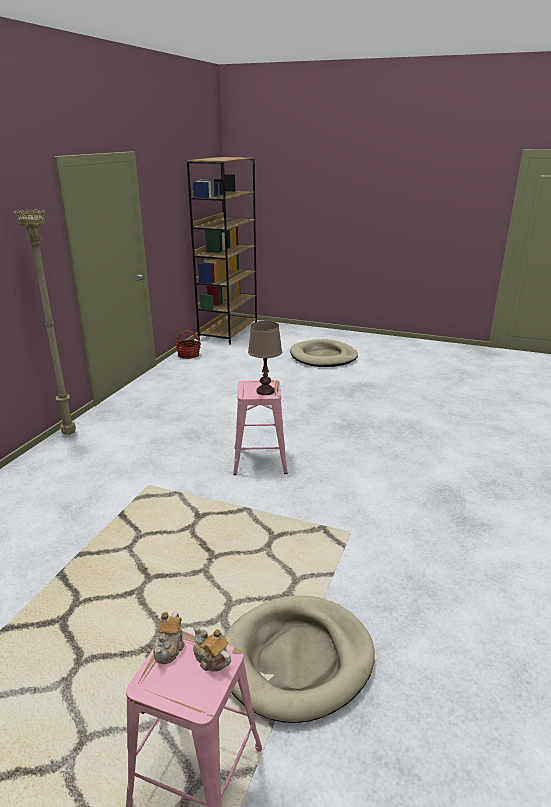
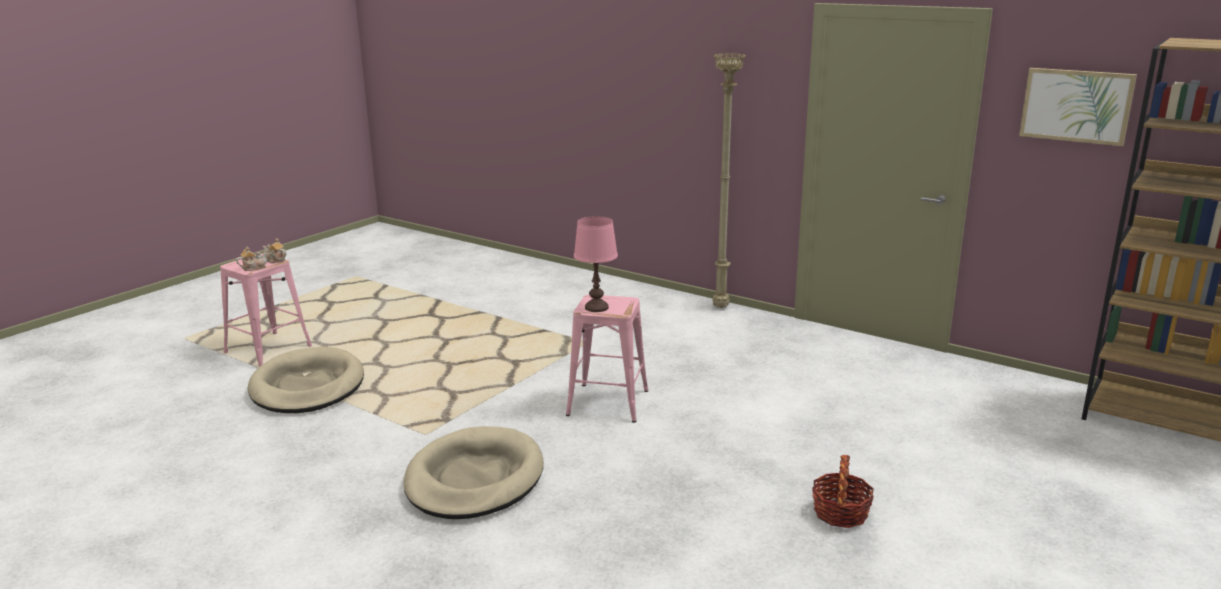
camera: 105 degrees right, 5 degrees down
(167, 202) = (1076, 105): none -> picture
(188, 355) = (1003, 378): basket -> basket (840, 513)
(265, 391) = (596, 308): brown table lamp -> pink table lamp
(323, 357) = (1032, 520): beige dog bed -> beige dog bed (474, 479)

